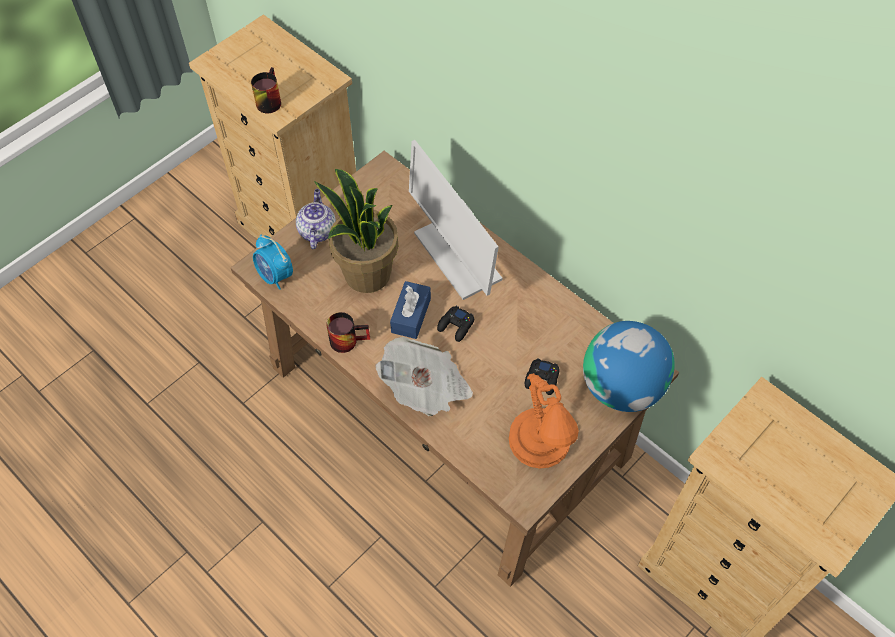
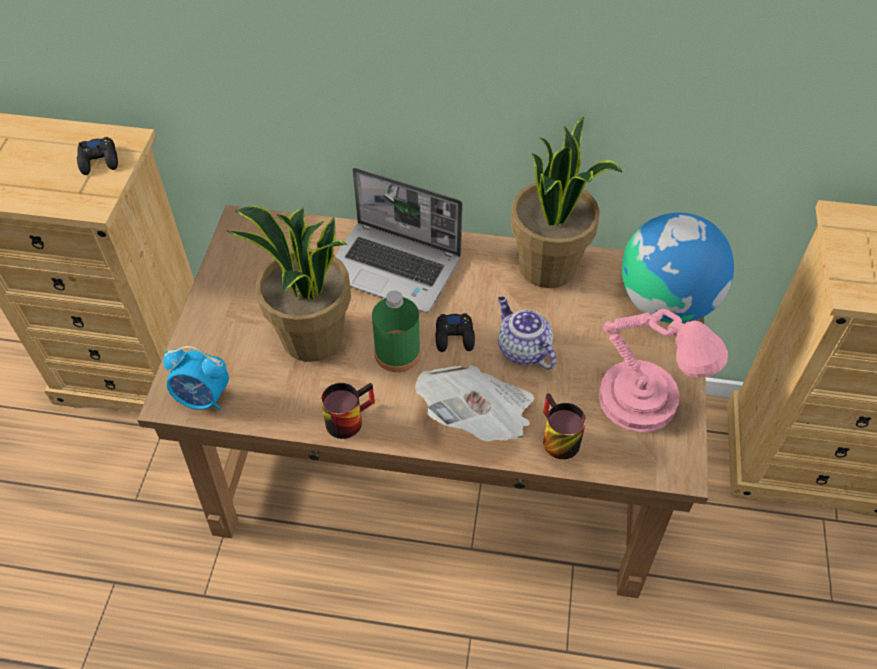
camera: 35 degrees left, 5 degrees down
(267, 100) = (66, 195): mug -> mug (555, 438)
(317, 231) = (215, 323): teapot -> teapot (522, 349)
(411, 315) = (397, 353): blue tissue box -> green bottle
(456, 256) = (395, 268): monitor -> laptop
(541, 445) = (644, 402): orange table lamp -> pink table lamp
(542, 379) = (586, 338): black game controller -> black game controller (99, 160)
(560, 314) = (549, 267): none -> potted plant

